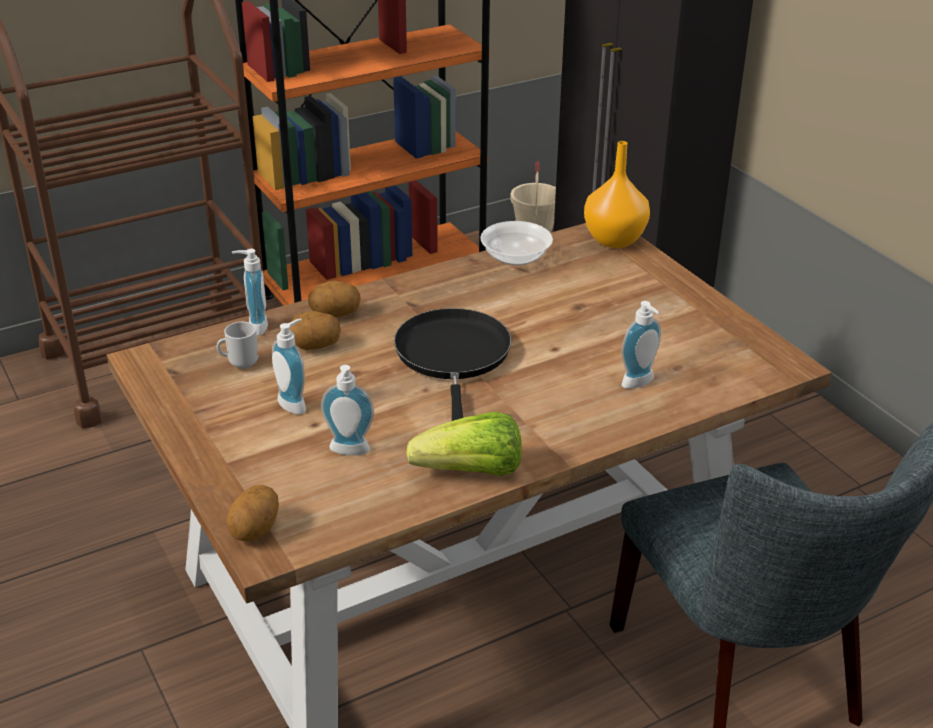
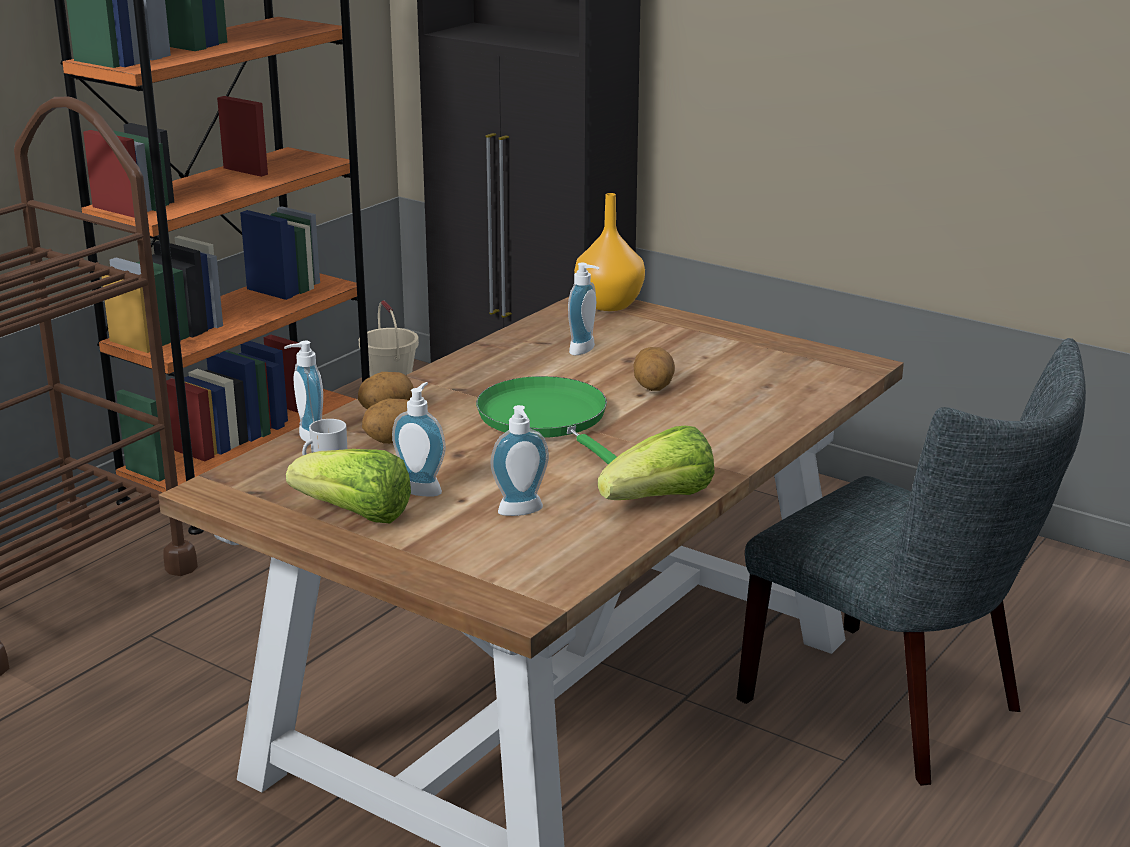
camera: 25 degrees left, 10 degrees down
(223, 416) = (355, 515): none -> lettuce
(256, 530) = (493, 592): potato -> potato (653, 387)
(453, 357) = (547, 420): black frying pan -> green frying pan
(516, 257) = (527, 335): bowl -> none
(640, 384) = (747, 403): soap dispenser -> soap dispenser (585, 350)

